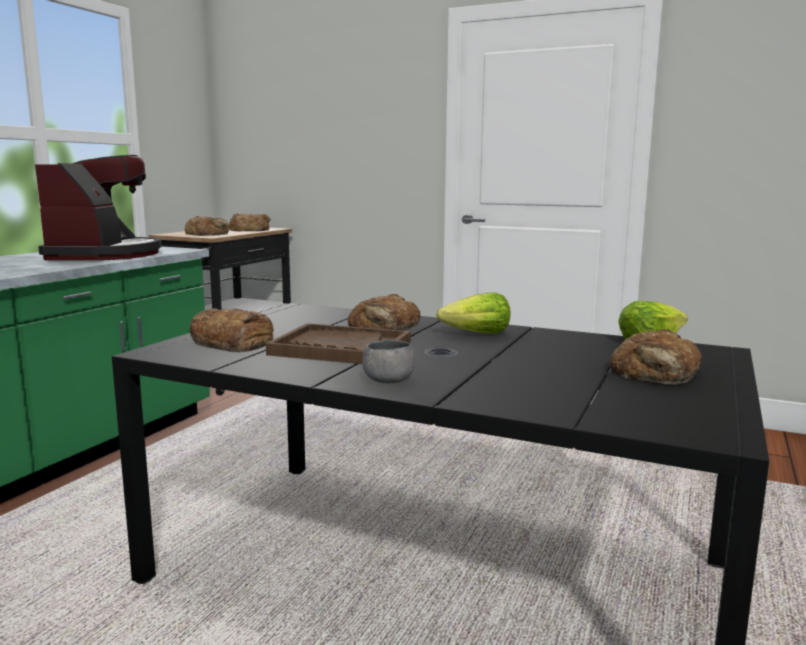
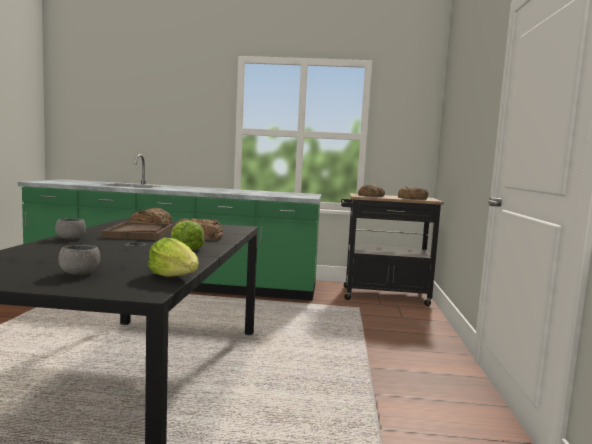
camera: 70 degrees right, 5 degrees down
(105, 255) = (272, 194): coffee machine -> none
(656, 371) = (79, 273): bread -> grey bowl

